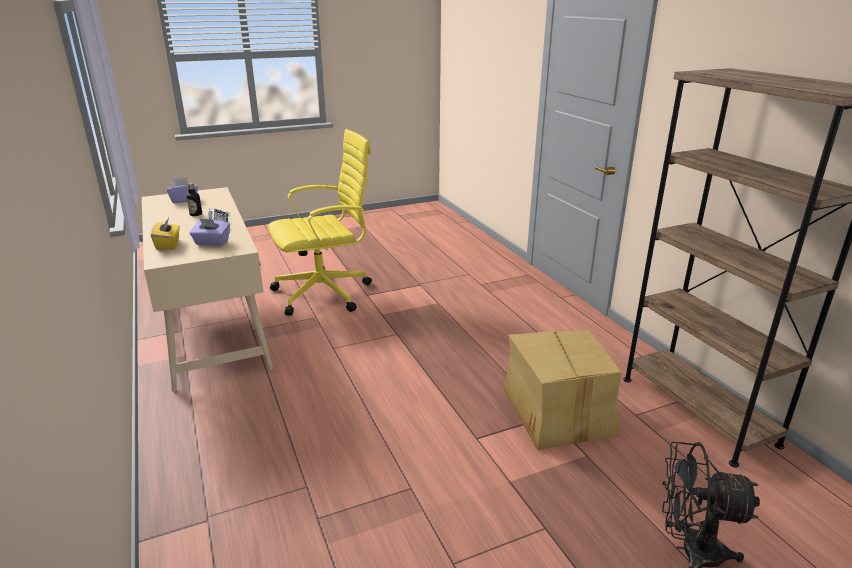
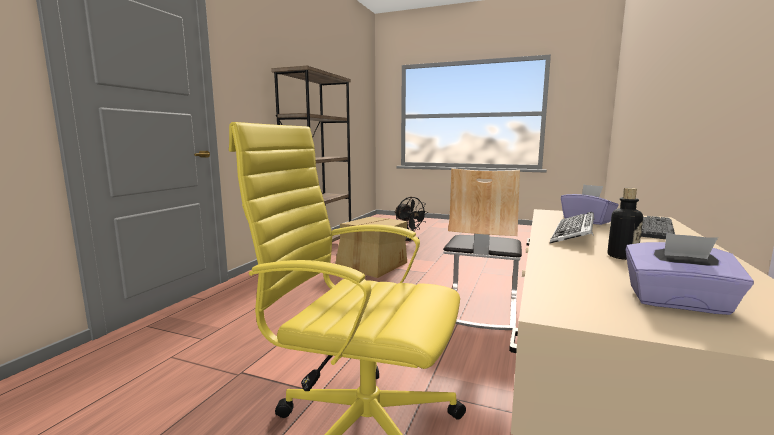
camera: 135 degrees left, 15 degrees down
(168, 244) = (654, 228): yellow tissue box -> keyboard
(343, 400) = (479, 308): none -> chair

